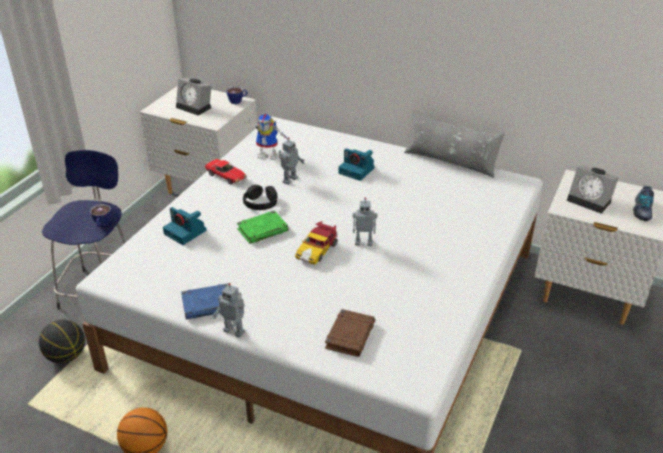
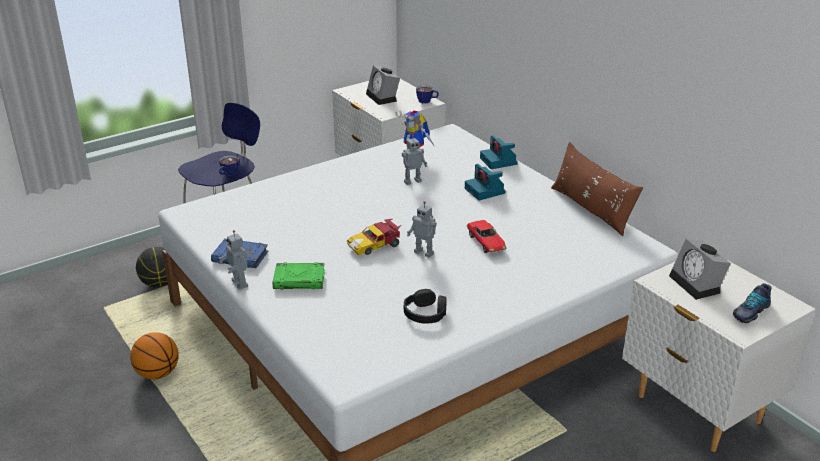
camera: 30 degrees right, 5 degrees down
(186, 232) = (280, 197): camera -> camera (499, 161)
(226, 176) = (359, 163): toy car -> toy car (486, 242)
(261, 203) = (366, 193): black headphones -> black headphones (425, 314)
(263, 230) = (345, 215): green book -> green book (300, 279)
(350, 335) = (330, 320): brown book -> none
(450, 162) = (591, 209): grey pillow -> brown pillow

